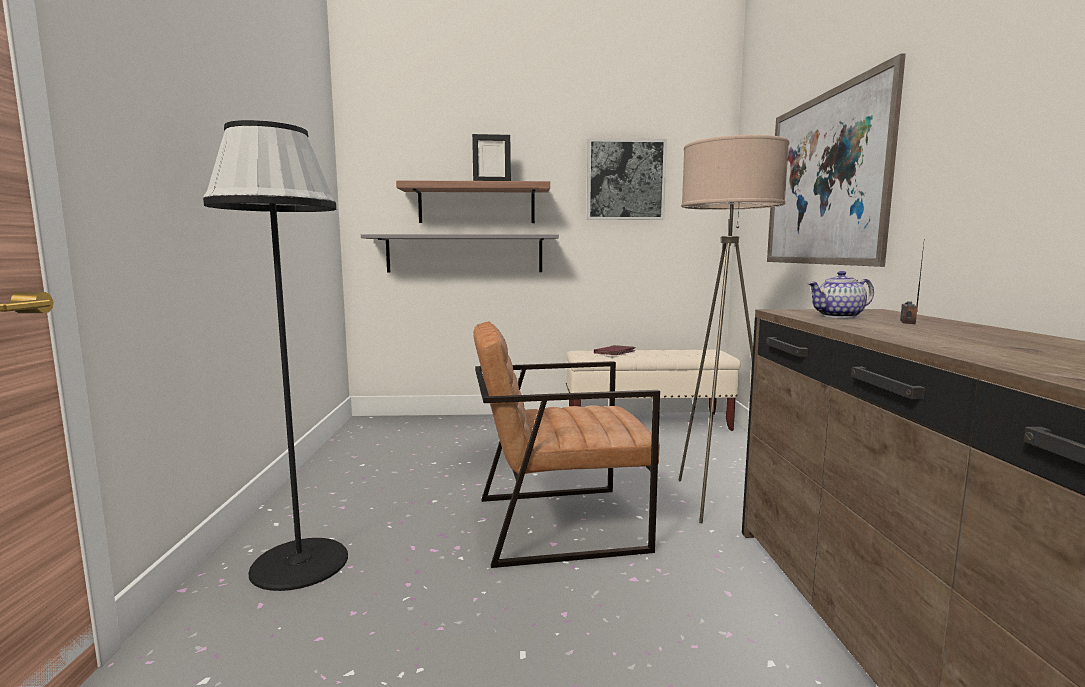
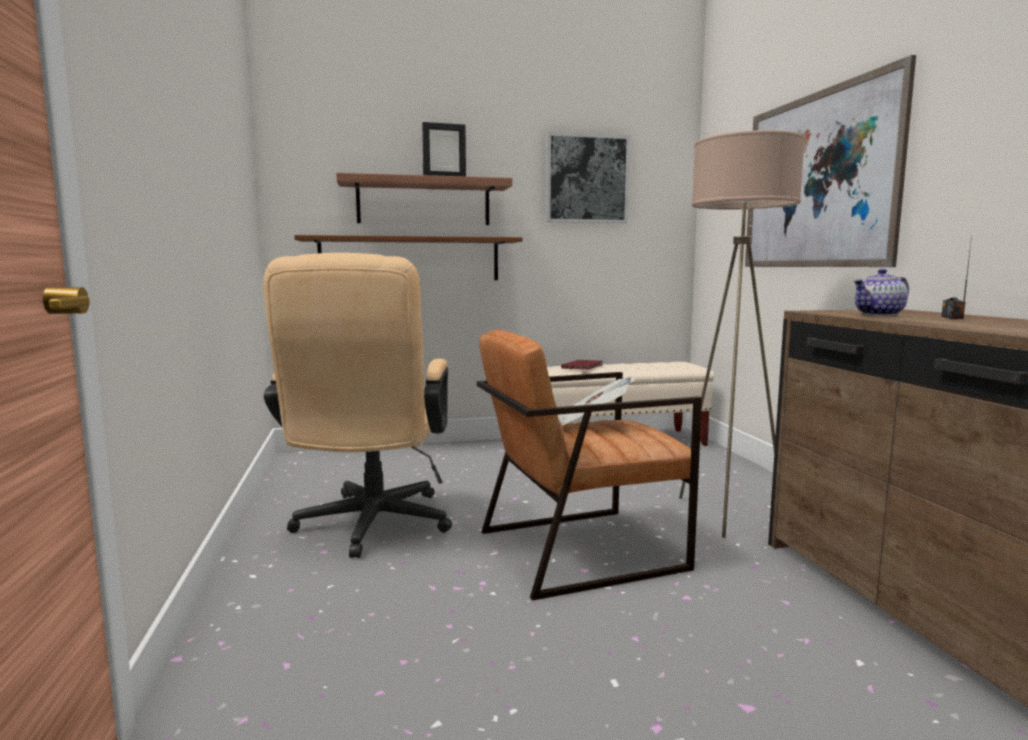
camera: 10 degrees left, 0 degrees up
(300, 563) = (309, 616): black floor lamp -> none
(390, 489) = (370, 528): none -> beige office chair
(464, 254) = (410, 259): grey shelf -> brown shelf
(572, 409) = (589, 424): none -> newspaper

